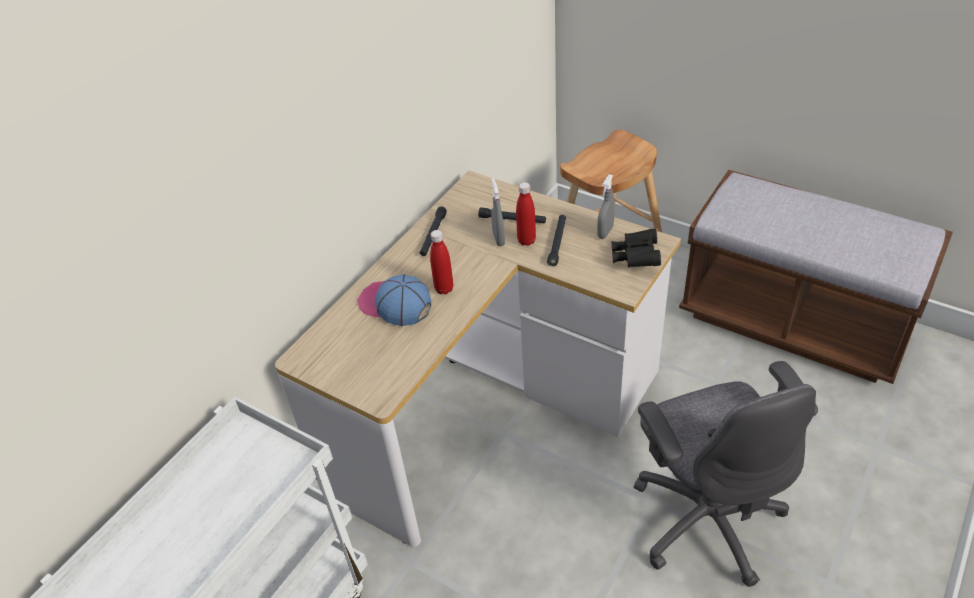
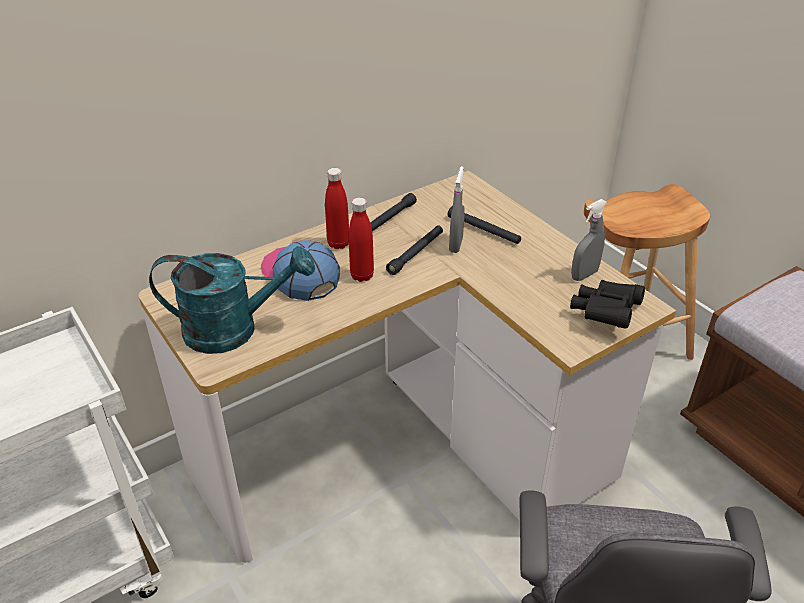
camera: 20 degrees right, 5 degrees down
(375, 366) = (234, 329): none -> turquoise watering can
(526, 241) = (486, 256): red bottle -> red bottle (338, 244)
(557, 243) = (520, 269): black flashlight -> black flashlight (416, 253)

